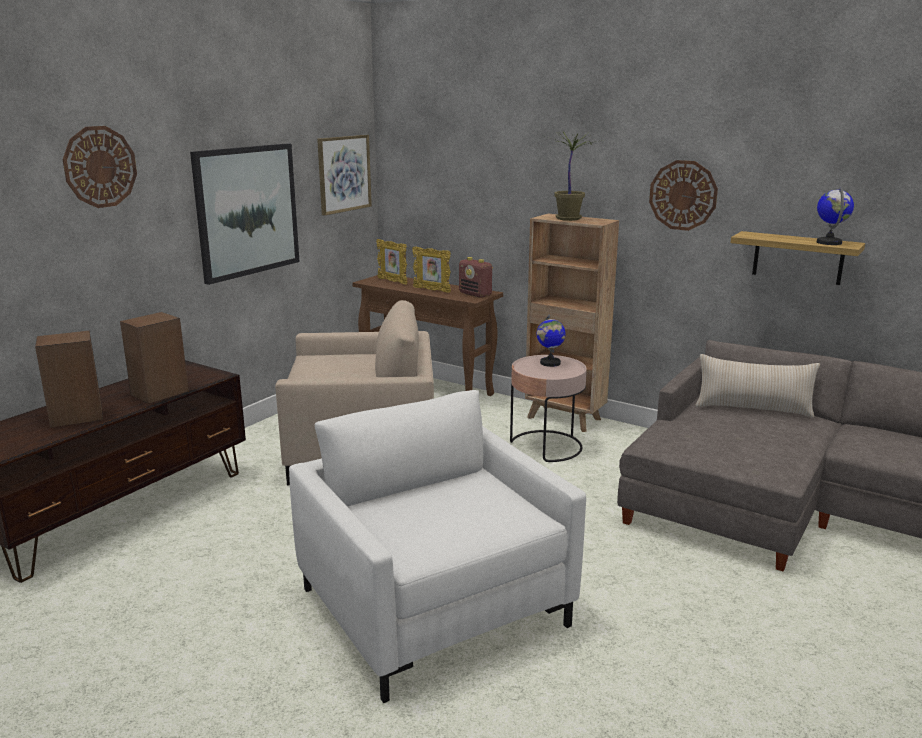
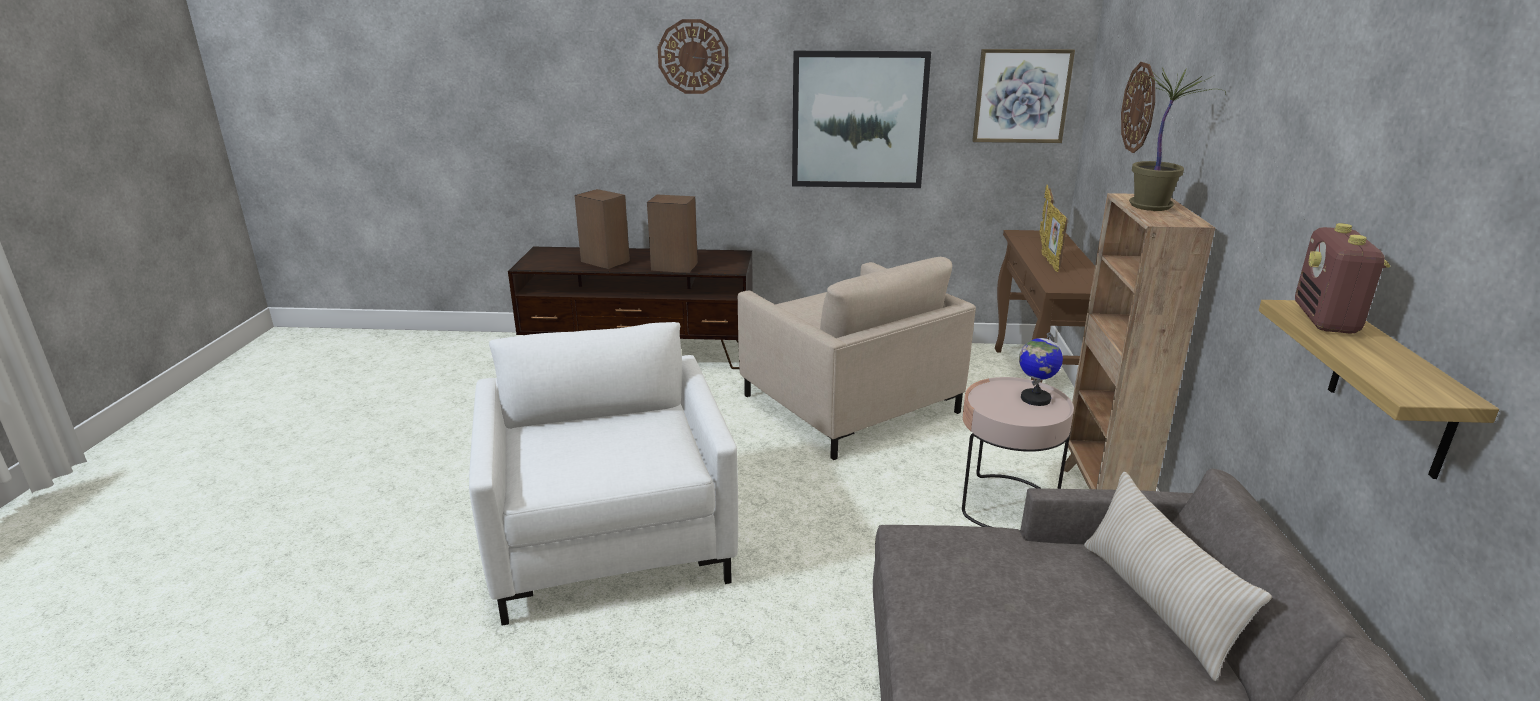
camera: 60 degrees right, 5 degrees up
(435, 607) = (611, 539): white armchair -> white armchair turned 45 degrees counterclockwise
(475, 294) = (1079, 284): radio -> radio (1325, 320)
(683, 195) = (1289, 208): wall clock -> wall clock (1139, 107)
(829, 242) = (1399, 374): globe -> none

